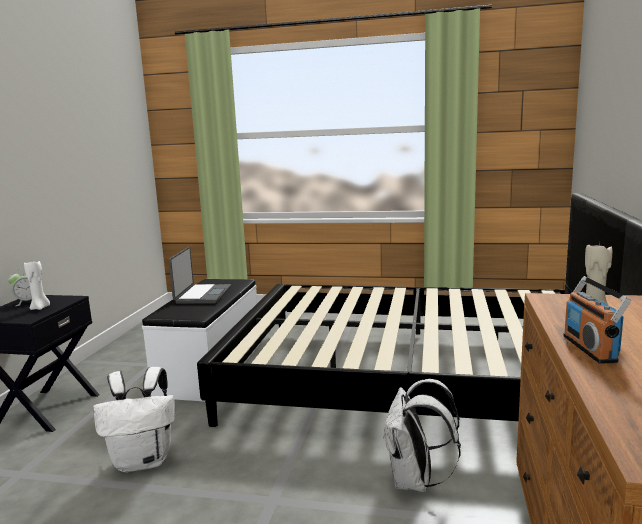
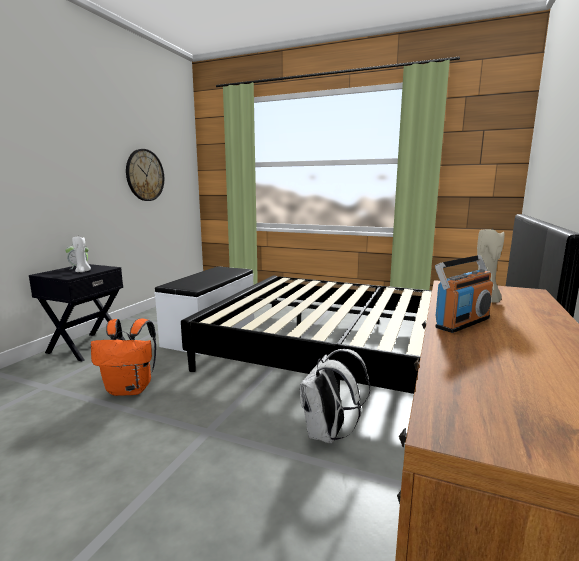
camera: 10 degrees right, 0 degrees up
(91, 161) = (145, 175): none -> wall clock
(144, 461) = (131, 389): white backpack -> orange backpack
(202, 295) = (207, 276): laptop -> none
(590, 348) = (461, 322): radio -> radio turned 135 degrees counterclockwise

